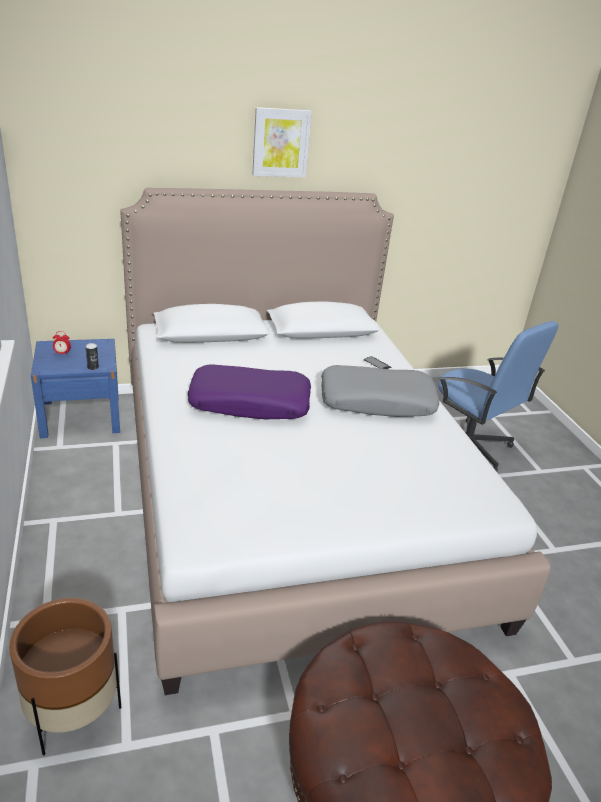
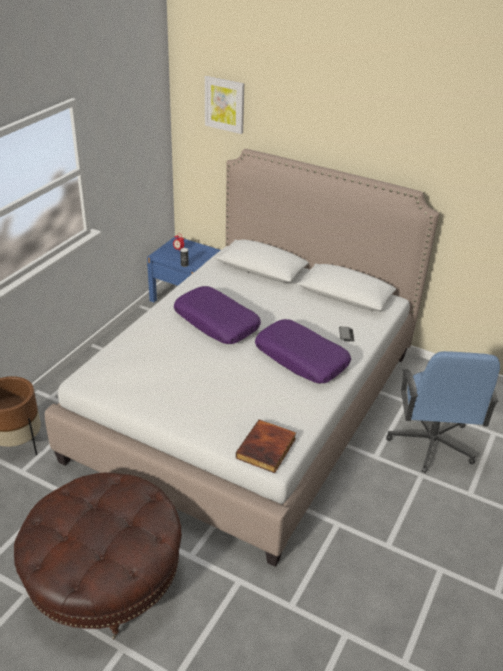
camera: 45 degrees right, 5 degrees up
(281, 143) = (350, 133): picture -> picture (225, 104)
(377, 401) = (302, 359): grey pillow -> purple pillow
(482, 500) = (267, 449): none -> book

